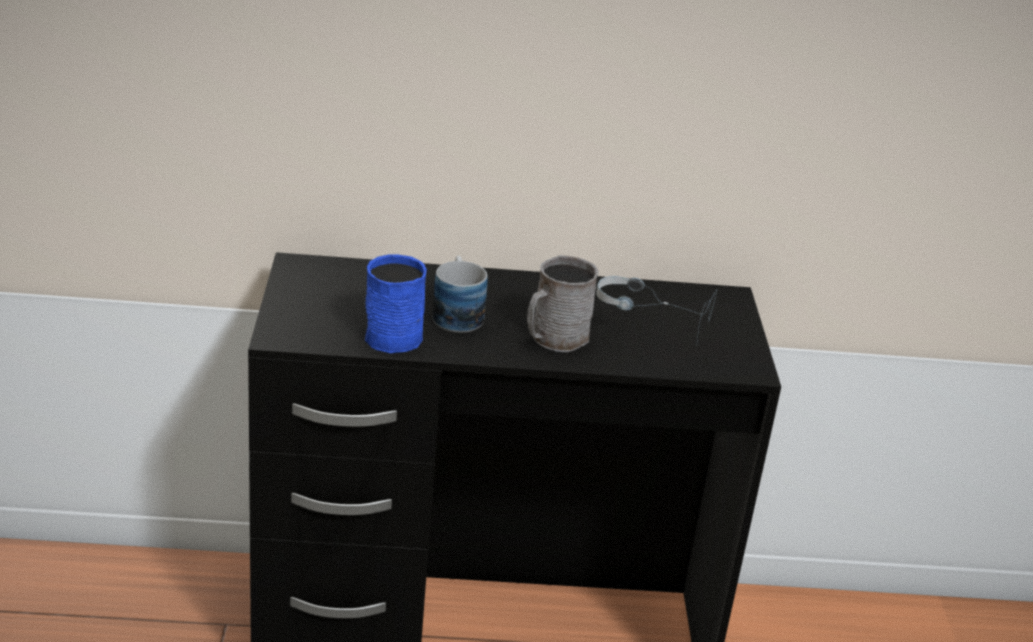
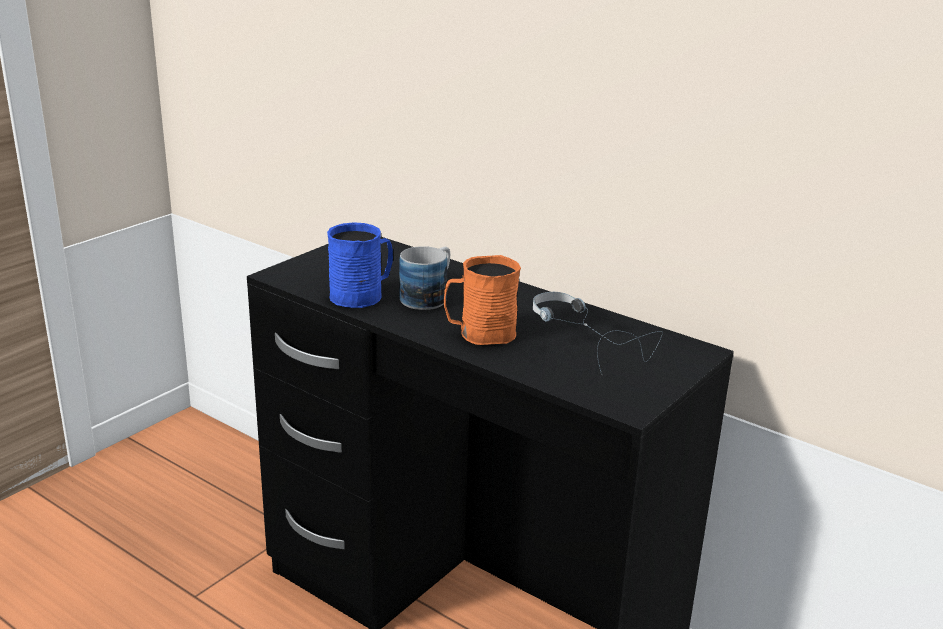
camera: 40 degrees right, 5 degrees down
(554, 339) = (479, 333): grey mug -> orange mug

